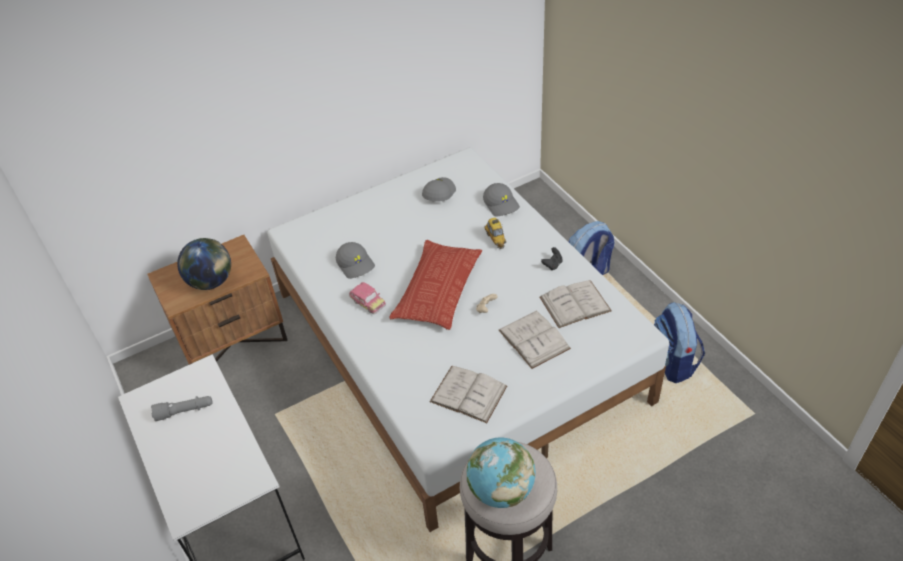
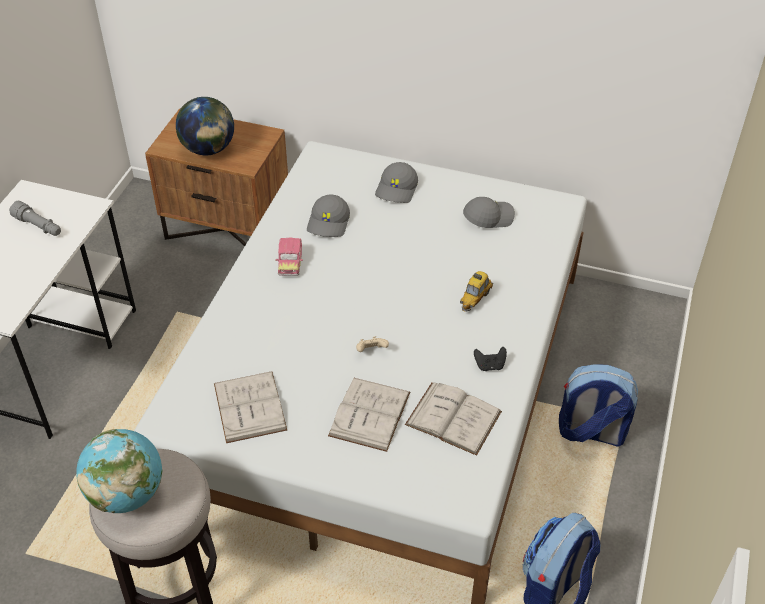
camera: 45 degrees right, 0 degrees up
(437, 289) = (358, 300): pillow -> none
(501, 204) = (530, 272): grey cap -> grey cap (397, 189)

